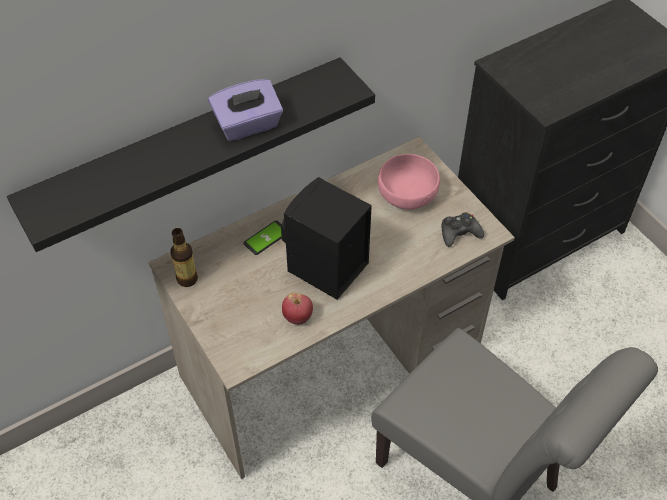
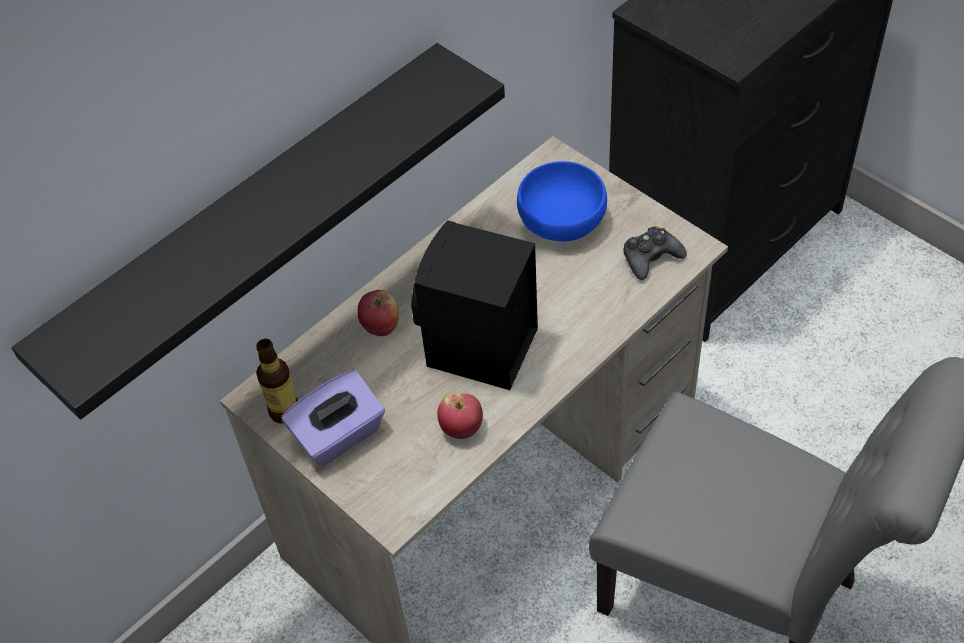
camera: 10 degrees left, 0 degrees up
(248, 125) = (337, 167): purple tissue box -> purple tissue box (339, 435)
(266, 238) = (381, 326): phone -> apple
(407, 194) = (561, 219): pink bowl -> blue bowl

